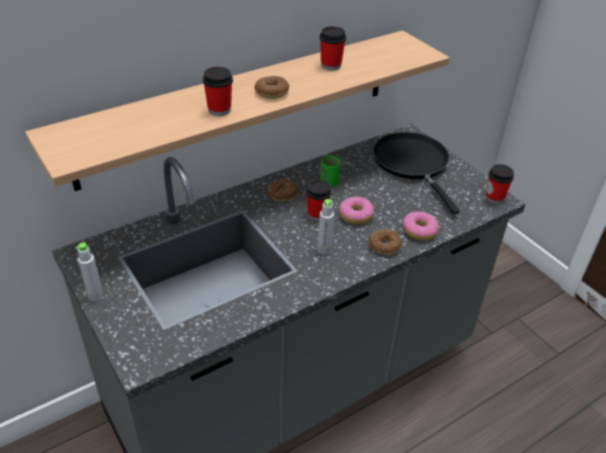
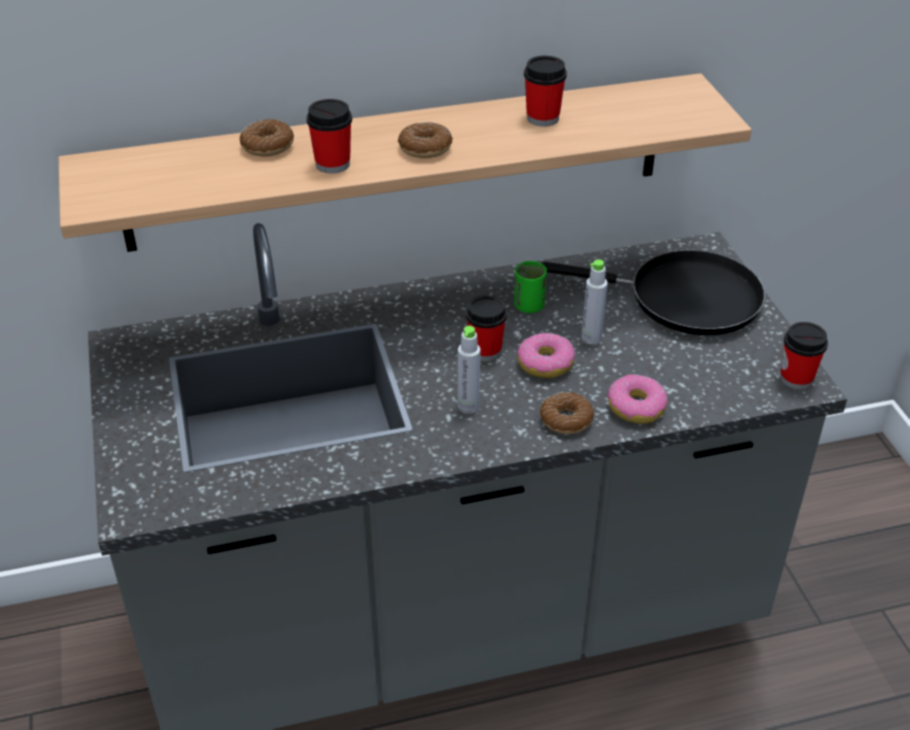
camera: 20 degrees right, 0 degrees up
(95, 295) = (116, 405): grey bottle -> grey bottle (591, 338)
(282, 194) = (447, 310): donut -> donut (268, 146)
(413, 164) = (684, 299): black frying pan -> black frying pan turned 105 degrees clockwise

